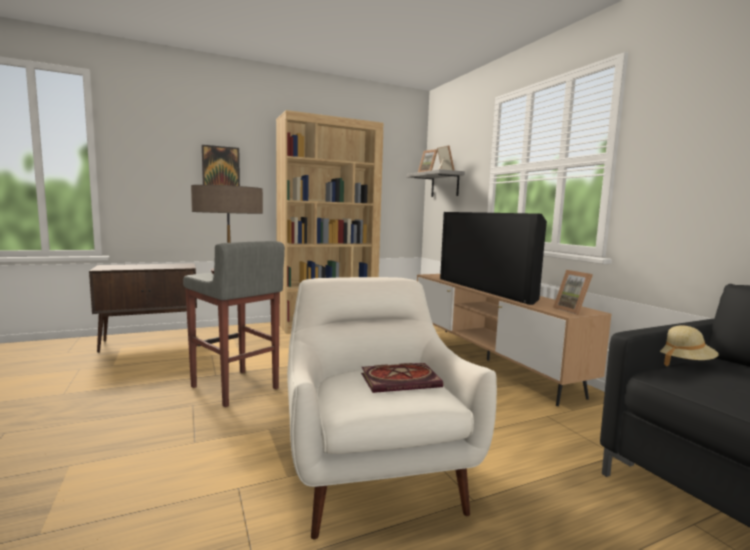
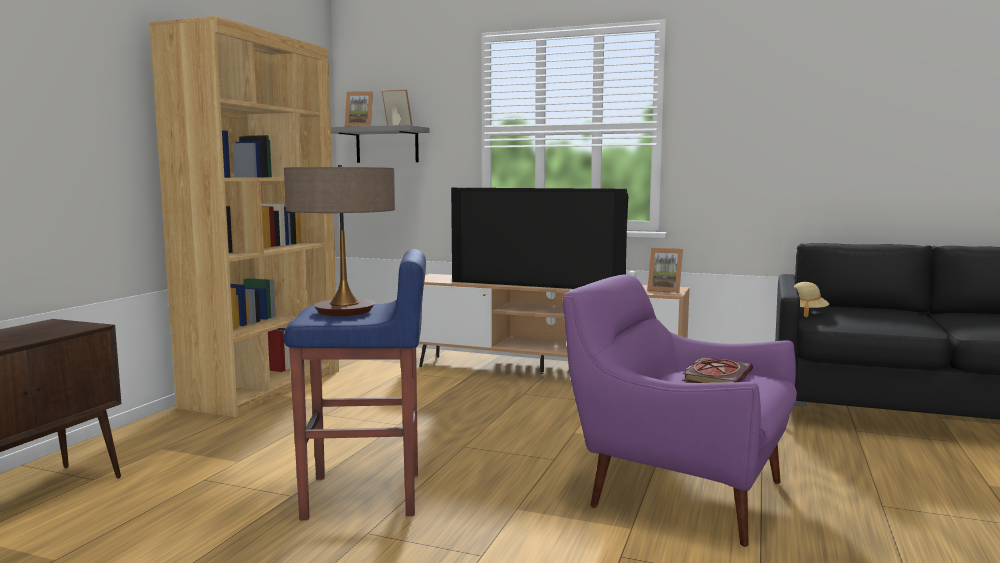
camera: 45 degrees left, 0 degrees up
(221, 168) = (59, 116): picture -> none
(234, 388) = (365, 496): grey stool -> blue stool
(374, 473) = (677, 491): white armchair -> purple armchair

